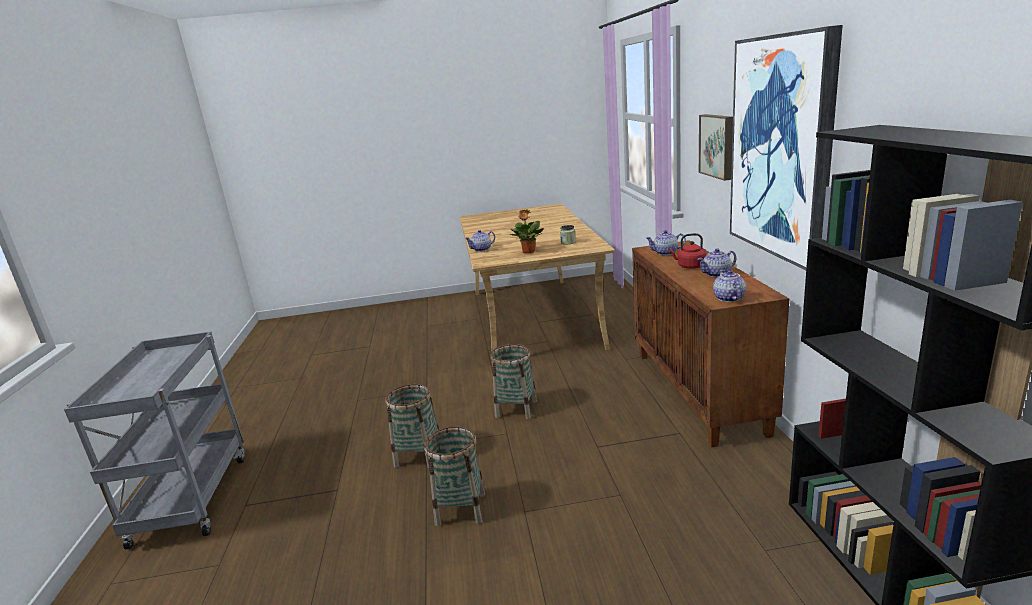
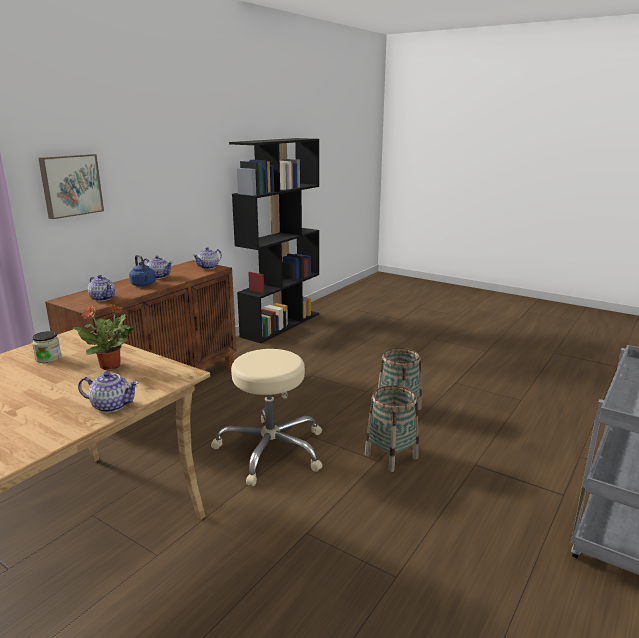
camera: 140 degrees left, 0 degrees up
(516, 409) = (272, 450): basket -> beige stool
(689, 266) = (143, 285): red kettle -> blue kettle
(781, 147) = (158, 168): picture -> none

